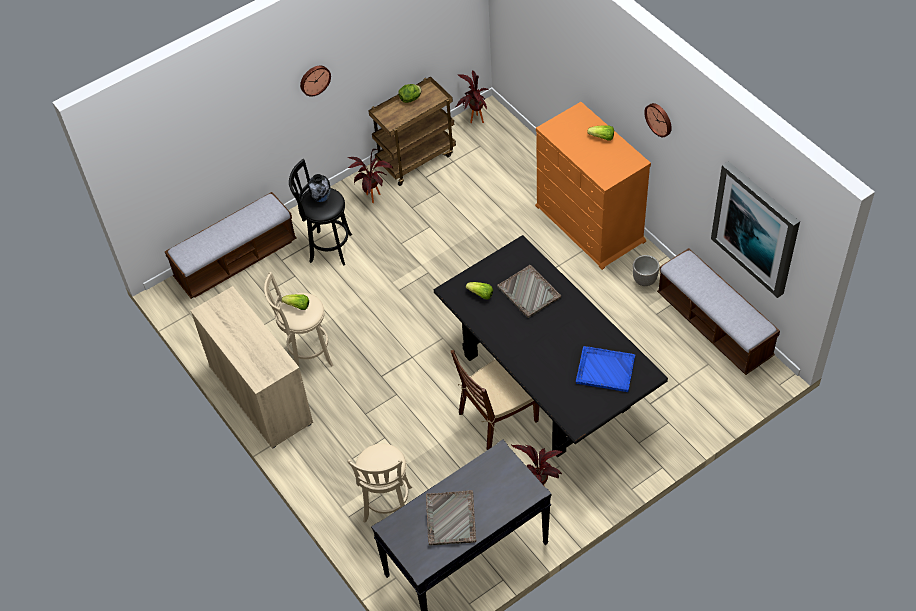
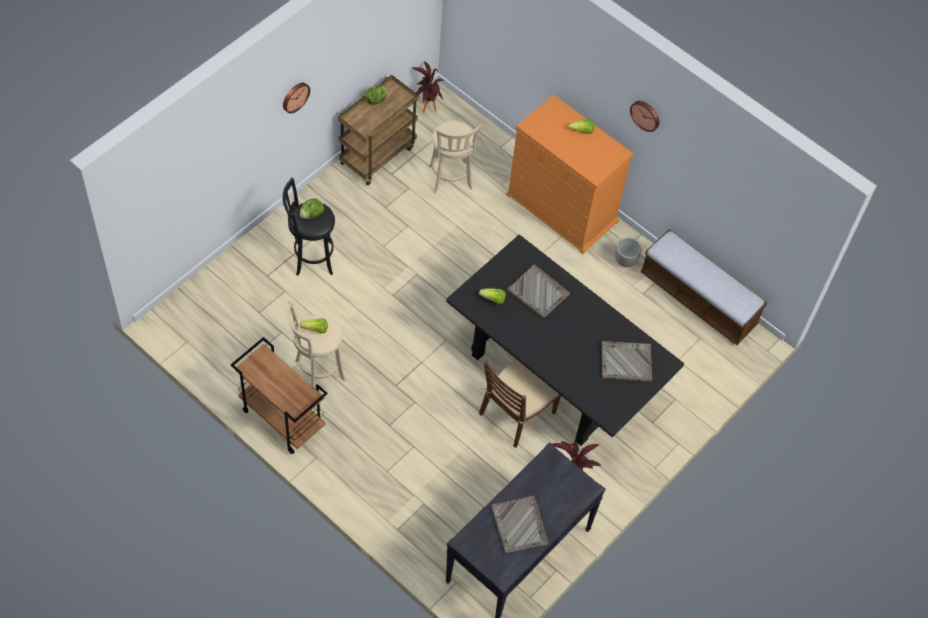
camera: 20 degrees left, 5 degrees up
(236, 260) = (221, 280): bench -> none
(261, 395) = (281, 418): beige cabinet -> brown cart
(322, 199) = (311, 214): vase -> lettuce
(374, 200) = (345, 203): potted plant -> none
(387, 507) = (432, 515): beige stool -> beige stool (450, 179)
(604, 369) = (625, 362): blue tray -> grey tray
(756, 228) = (748, 214): picture -> none

